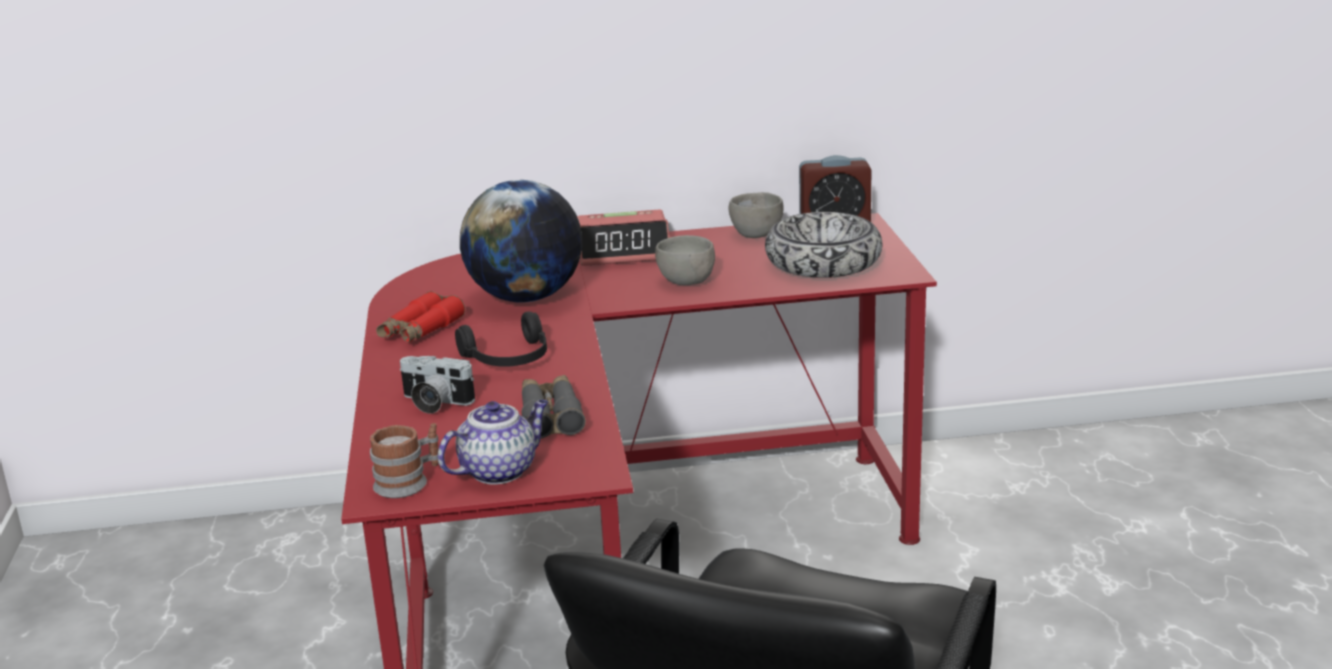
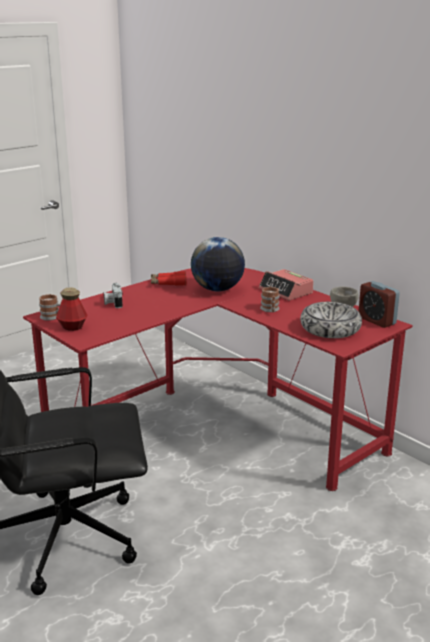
camera: 55 degrees right, 0 degrees up
(499, 470) = (72, 327): teapot -> bottle
(509, 359) = (160, 303): black headphones -> none
(551, 416) = (121, 322): grey binoculars -> none
(686, 282) = (270, 310): grey bowl -> mug

